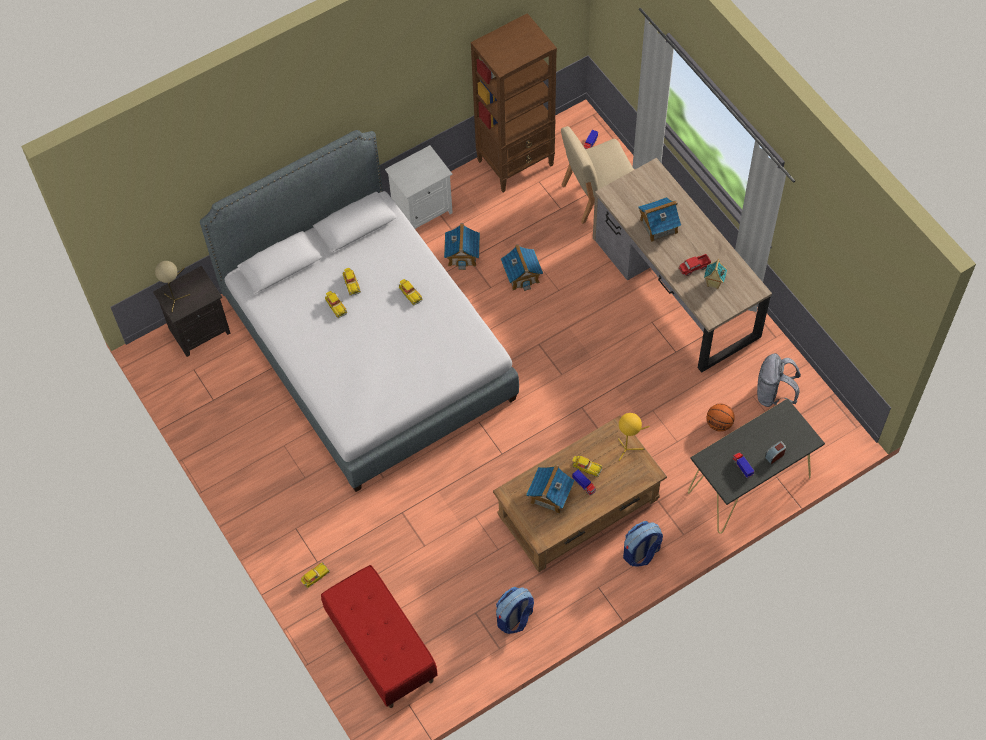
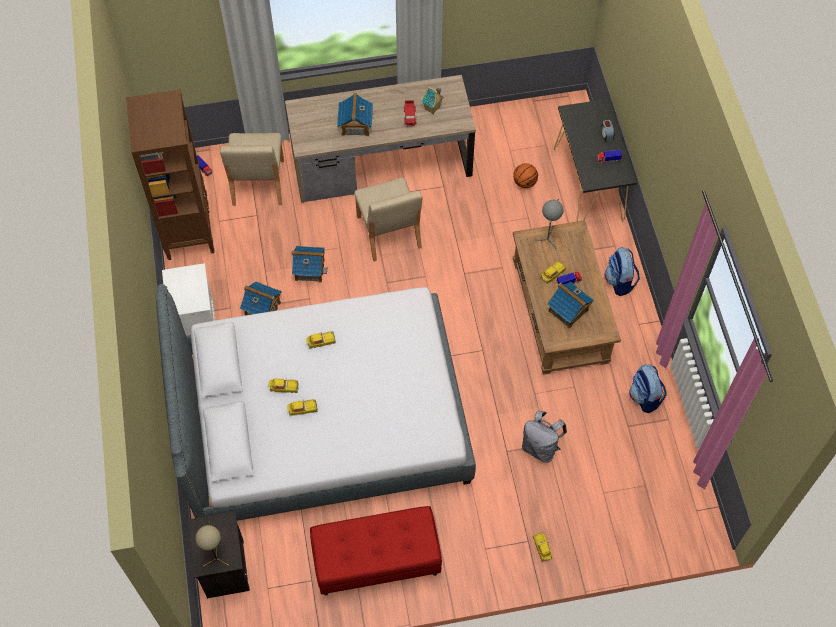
camera: 70 degrees left, 0 degrees up
(381, 648) = (634, 515): red bench -> red bench (376, 562)
(595, 324) = (388, 233): none -> beige chair
(628, 449) = (548, 237): yellow table lamp -> grey table lamp
(773, 394) = (515, 136): grey backpack -> grey backpack (540, 447)

